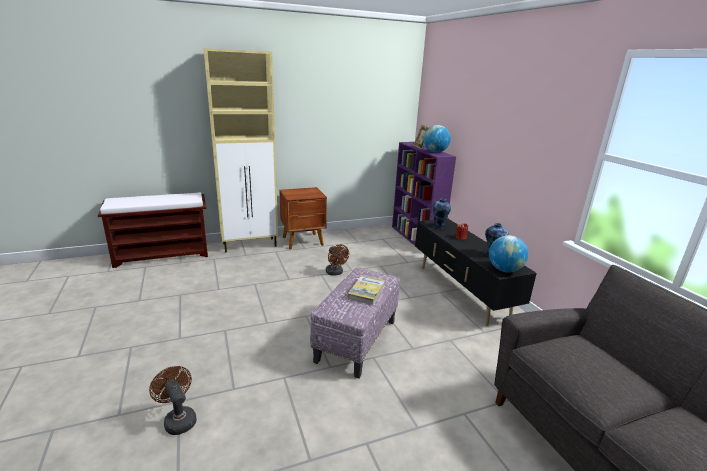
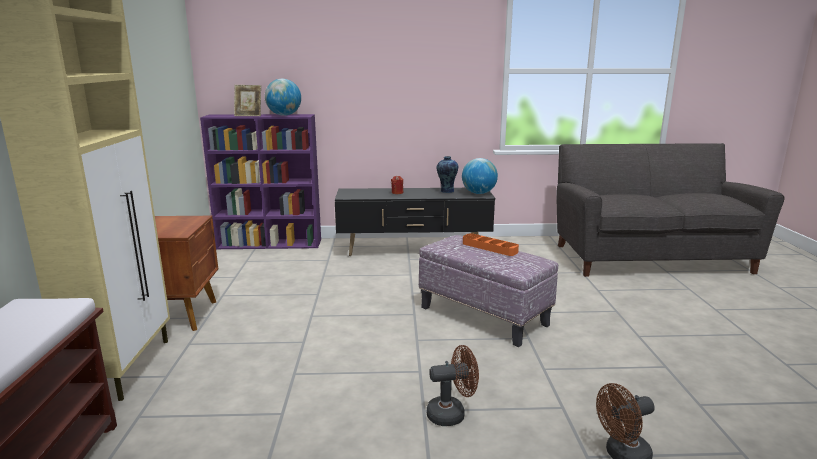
camera: 70 degrees left, 5 degrees down
(335, 273) = (316, 305): brown fan -> brown fan (452, 414)
(366, 291) = (489, 247): book -> orange tray
(439, 226) = (361, 194): vase -> none

